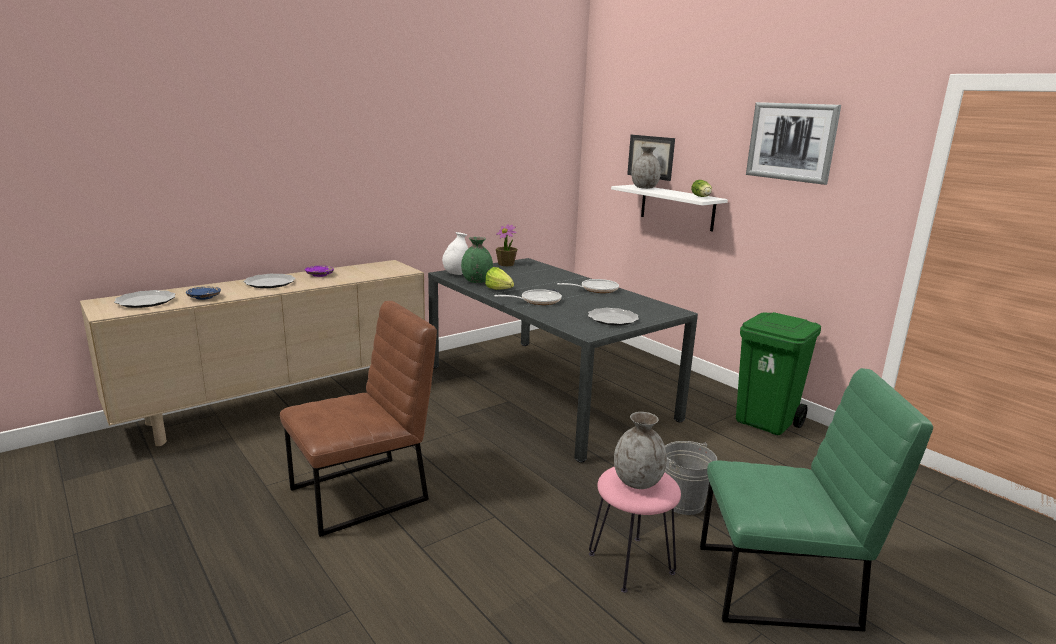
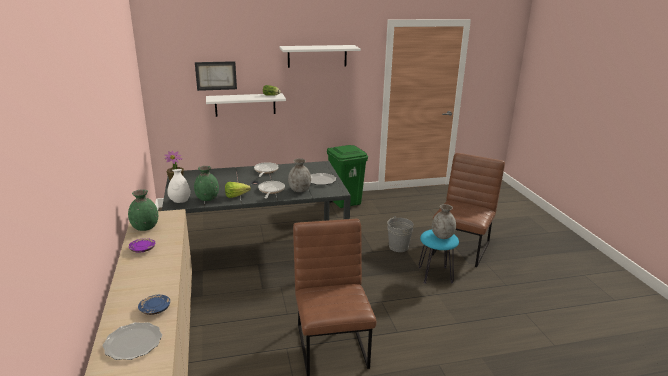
camera: 65 degrees left, 5 degrees up
(270, 283) = (142, 274): plate -> none
(366, 268) = (145, 228): none -> green vase
(630, 563) = (435, 275): pink stool -> turquoise stool
(644, 188) = (225, 97): grey vase -> grey vase (299, 190)
(781, 587) = (462, 247): green chair -> brown chair
(791, 142) = (317, 56): picture -> white shelf

